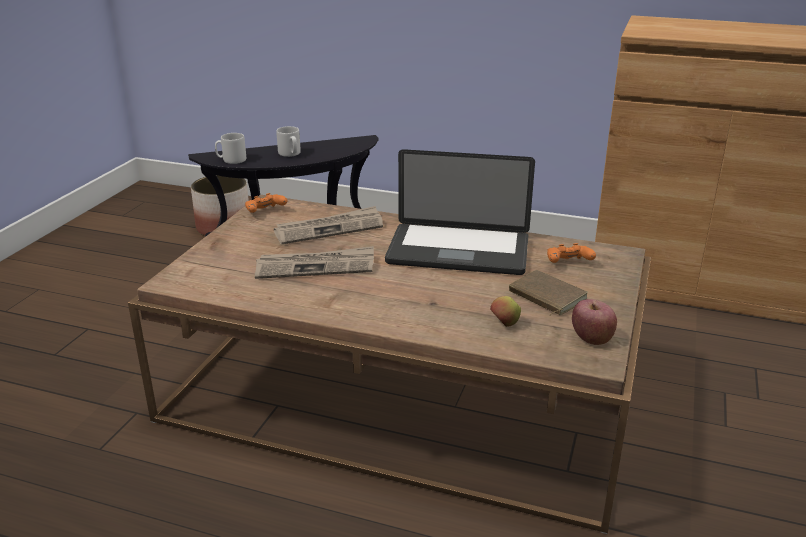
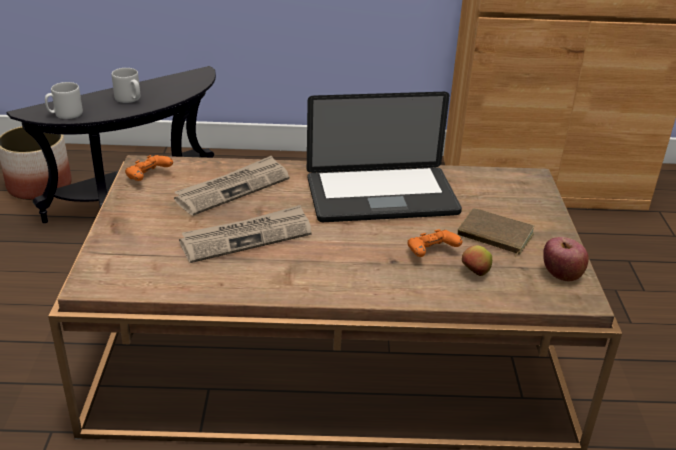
camera: 20 degrees left, 5 degrees up
(568, 264) = (492, 196): orange game controller -> orange game controller (431, 253)

